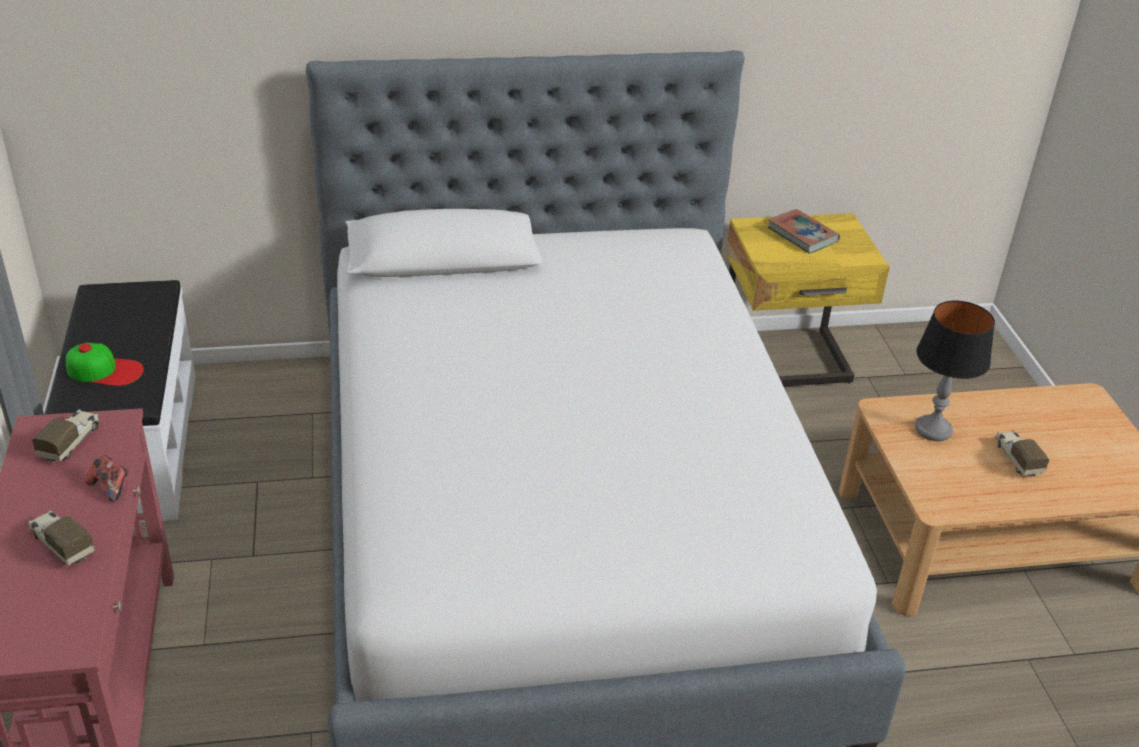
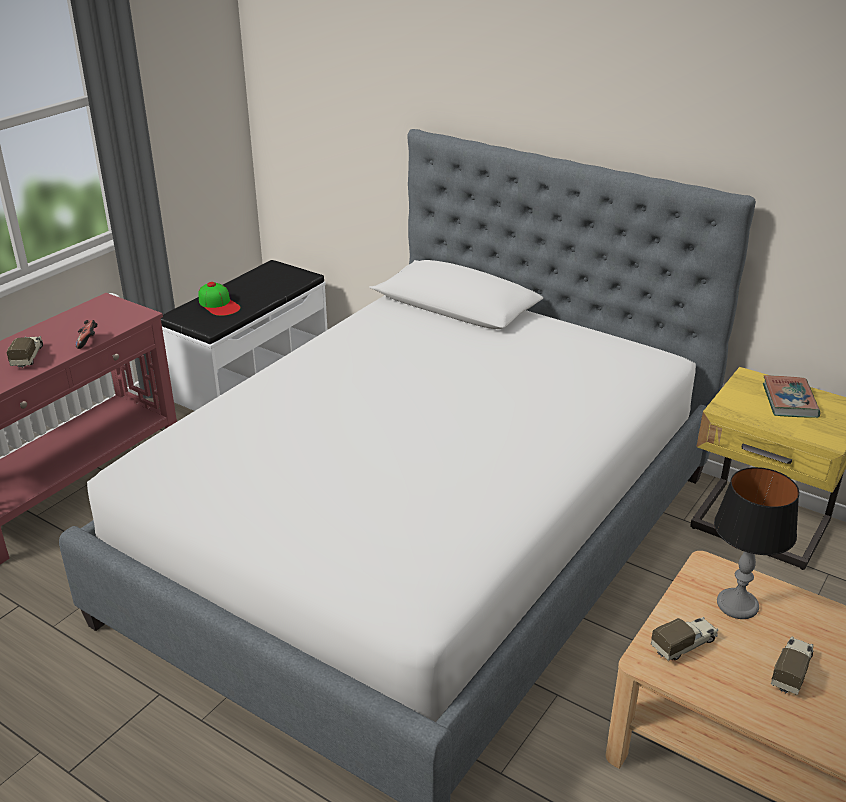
camera: 45 degrees right, 5 degrees down
(71, 442) = (107, 314): toy truck -> toy truck (684, 645)

